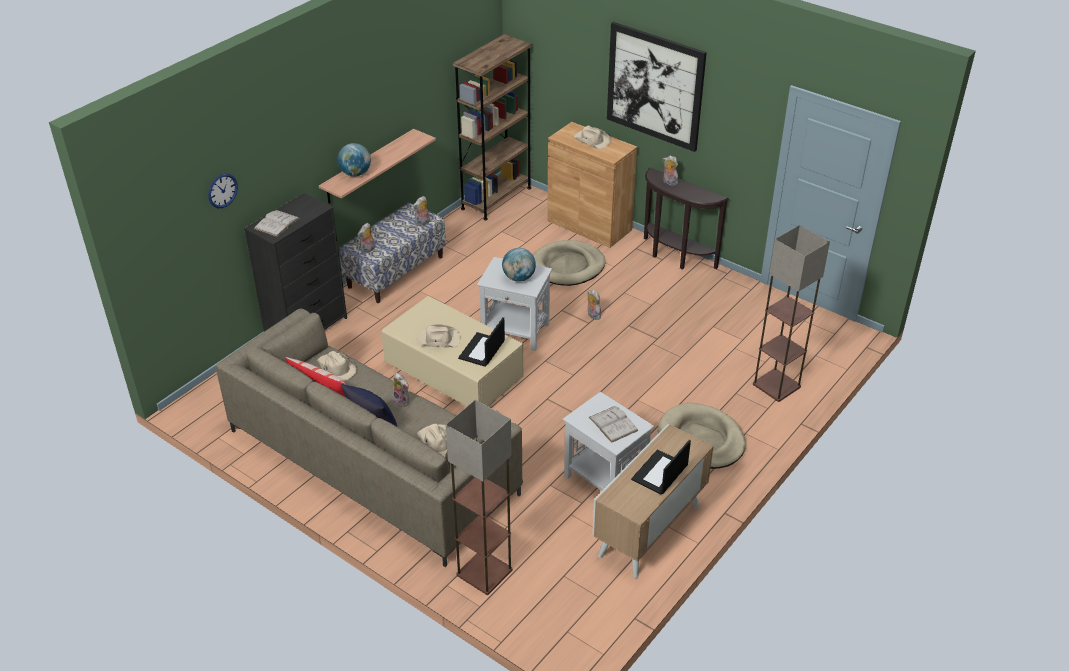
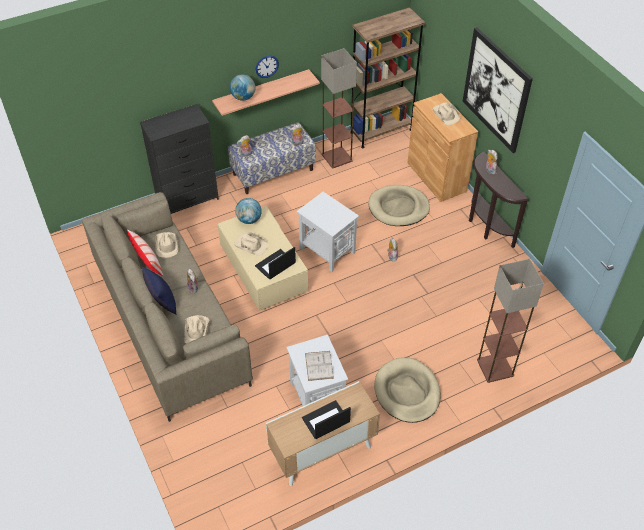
camera: 25 degrees right, 10 degrees up
(222, 190) = (121, 93): wall clock -> wall clock (267, 66)
(276, 223) = (163, 124): white book -> none
(483, 572) = (190, 436): floor lamp -> floor lamp (336, 157)
(519, 278) = (329, 216): globe -> globe (249, 220)

